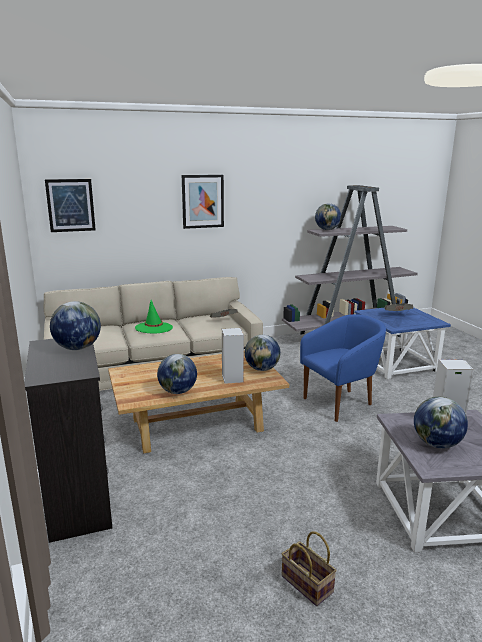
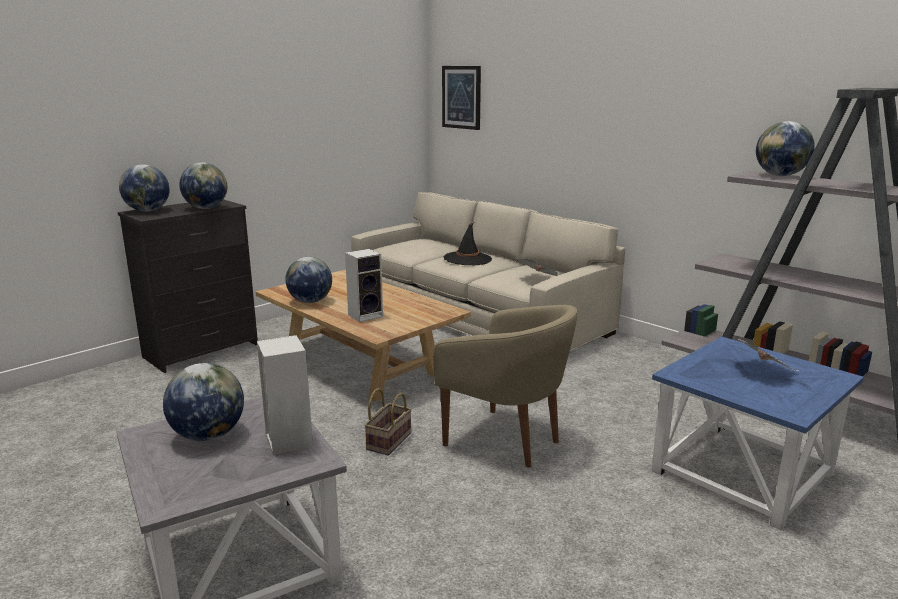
camera: 65 degrees right, 0 degrees up
(154, 328) = (467, 259): green hat -> black hat
(202, 201) = (597, 103): picture -> none
(262, 369) = (407, 324): globe -> globe (147, 211)
(305, 584) = (90, 476): basket -> basket (388, 440)
(340, 403) = (506, 440): blue armchair -> beige armchair

